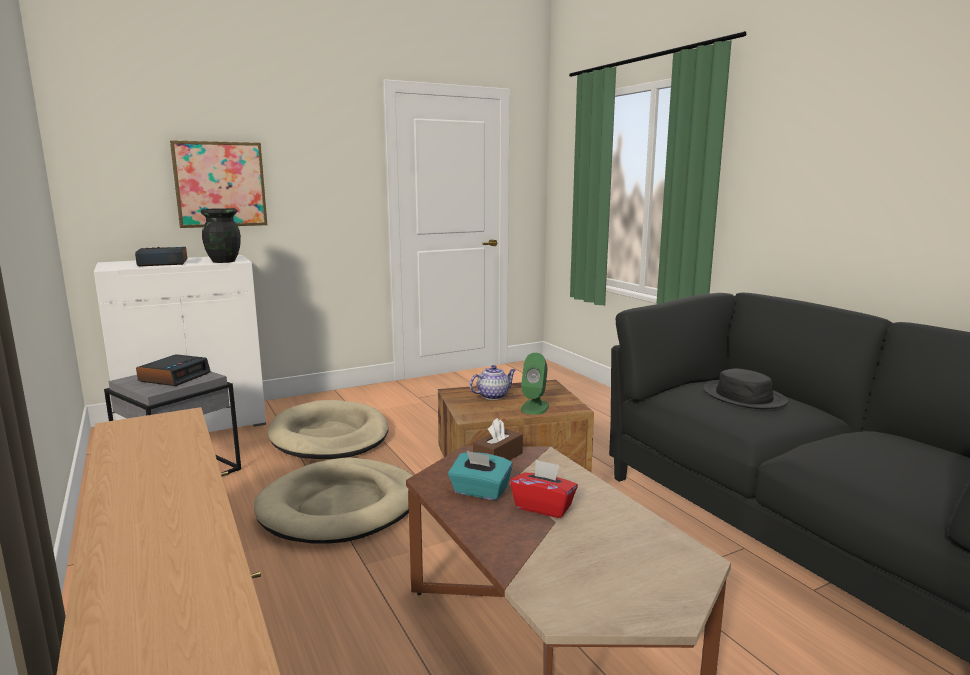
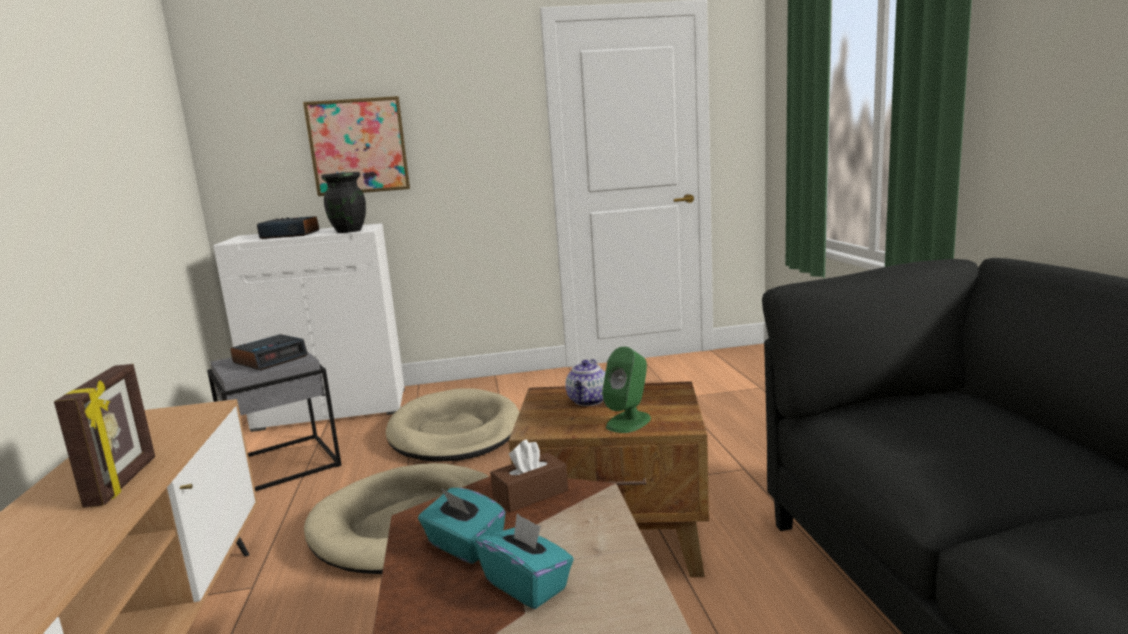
camera: 20 degrees right, 0 degrees up
(179, 471) = (124, 482): none -> picture frame
(493, 396) = (588, 401): teapot -> teapot turned 120 degrees clockwise
(543, 507) = (527, 585): red tissue box -> turquoise tissue box
(744, 396) = (964, 425): black hat -> none

